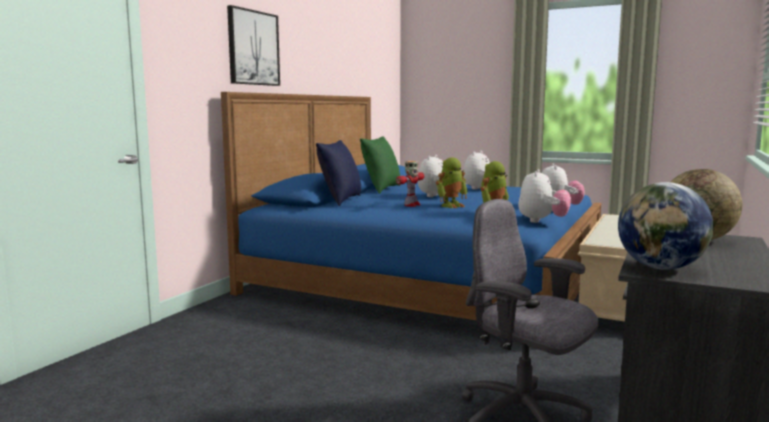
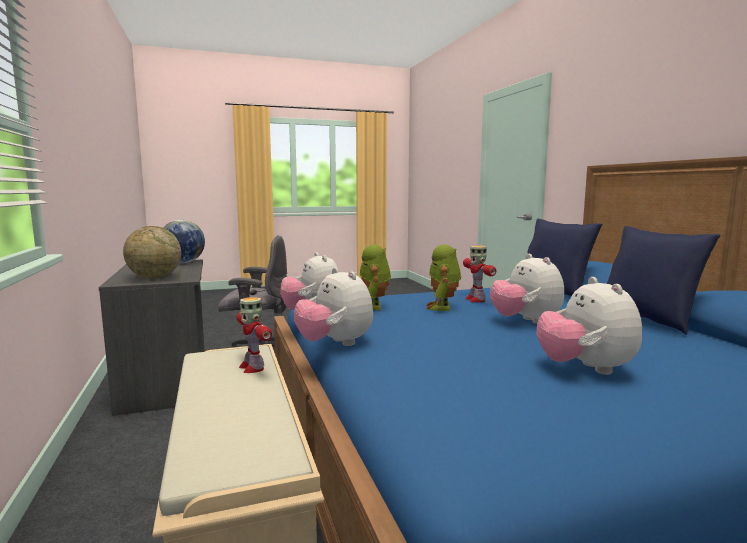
camera: 135 degrees right, 0 degrees up
(253, 48) = (656, 108): picture -> none
(381, 189) = (647, 320): green pillow -> blue pillow
(605, 235) = (252, 367): none -> toy robot

